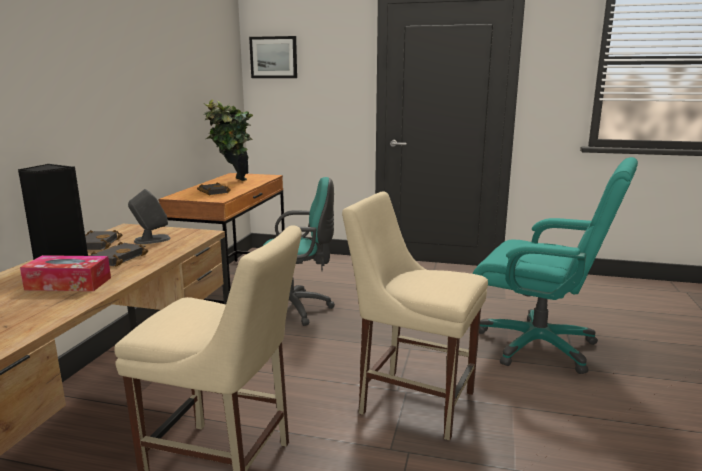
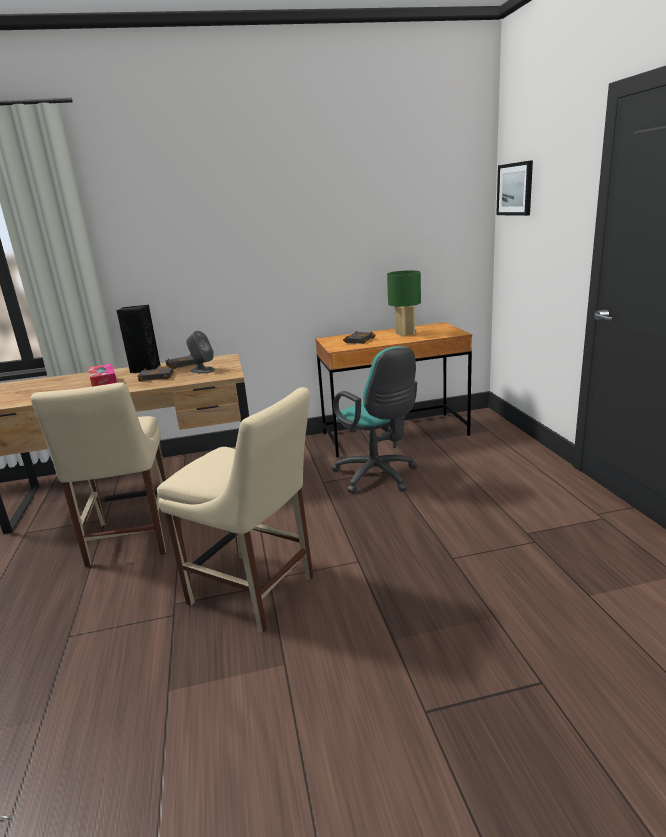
camera: 65 degrees right, 5 degrees up
(232, 182) = (405, 333): potted plant -> green table lamp
(411, 400) = (256, 592): beige chair -> beige chair turned 120 degrees clockwise
(538, 345) = (461, 659): turquoise office chair -> none

